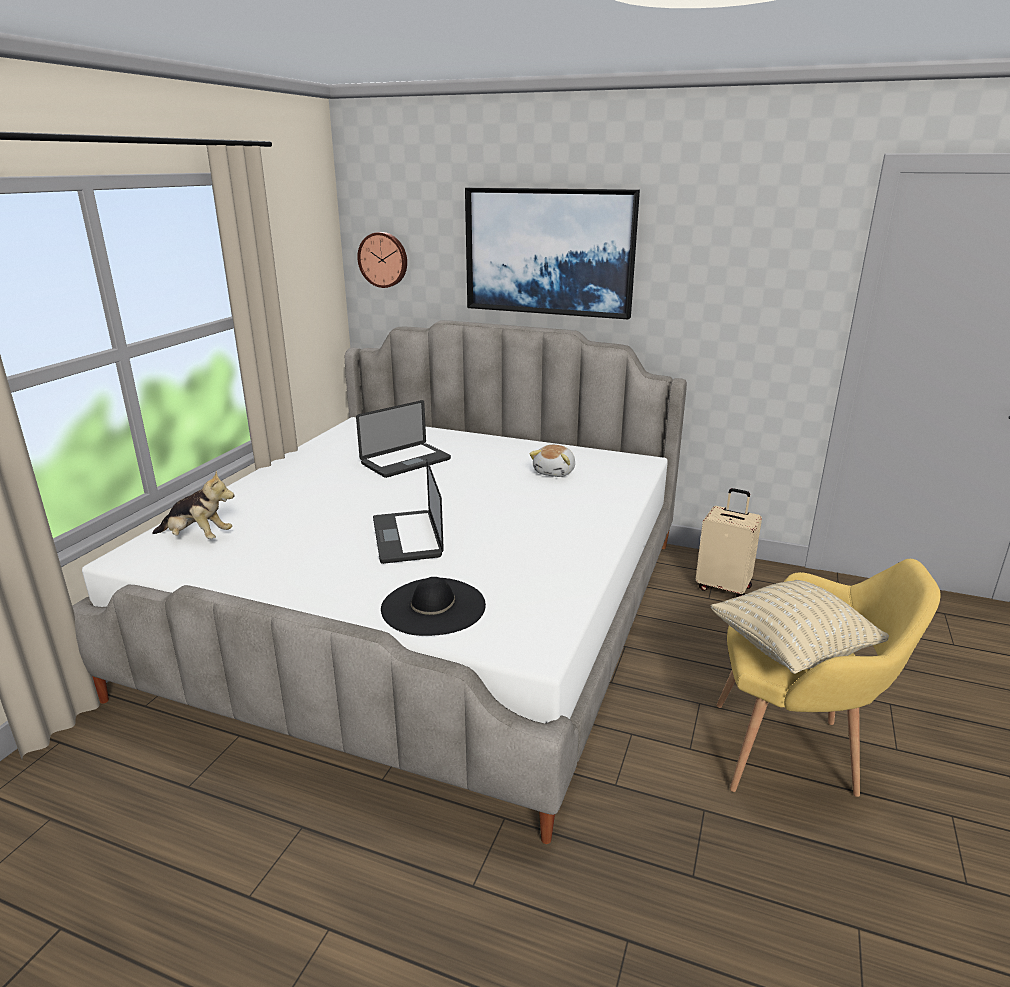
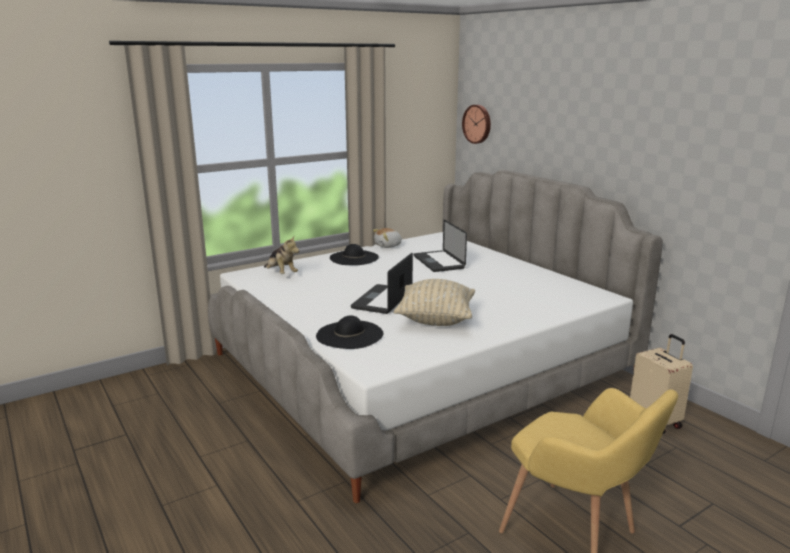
camera: 35 degrees right, 5 degrees down
(281, 482) = (354, 258): none -> black hat
(406, 461) = (438, 262): laptop -> laptop turned 75 degrees clockwise
(549, 252) = (576, 124): picture -> none
(555, 472) = (528, 289): plush toy -> plush toy (388, 246)
(791, 650) = (565, 438): beige pillow -> beige pillow (436, 320)

